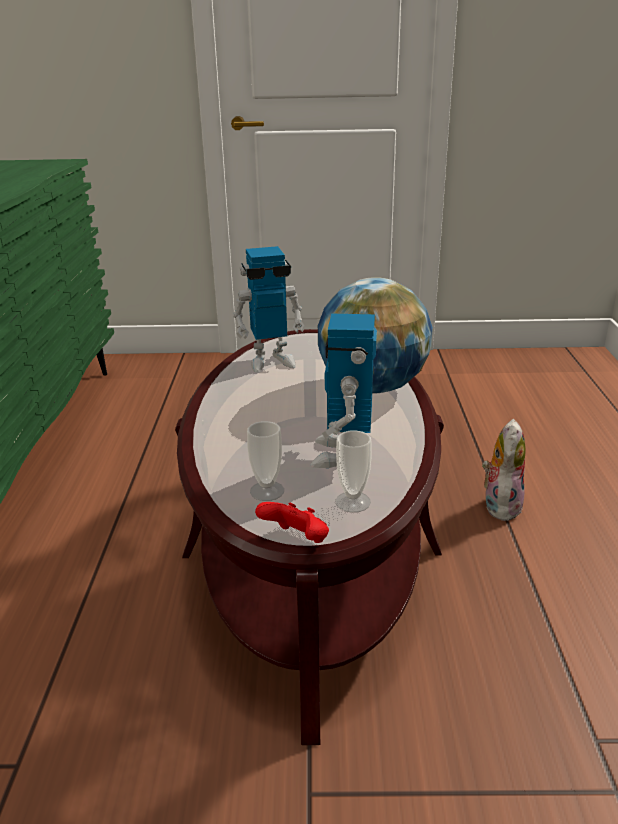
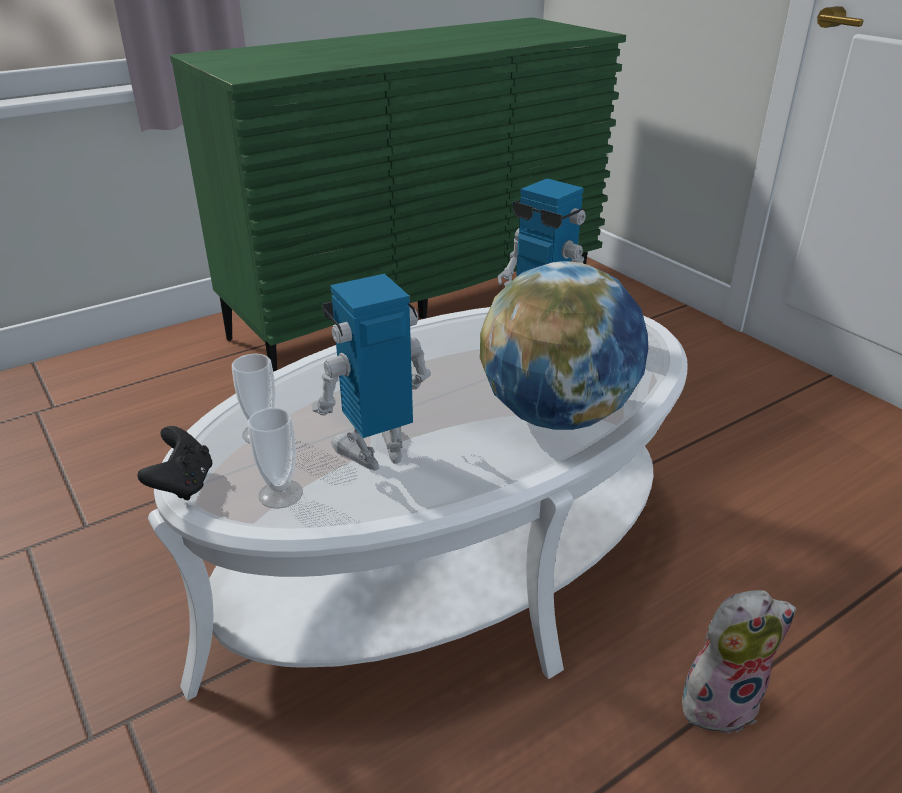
camera: 55 degrees right, 5 degrees up
(296, 540) = (183, 484): red game controller -> black game controller
(311, 552) = (451, 563): brown coffee table -> white coffee table

